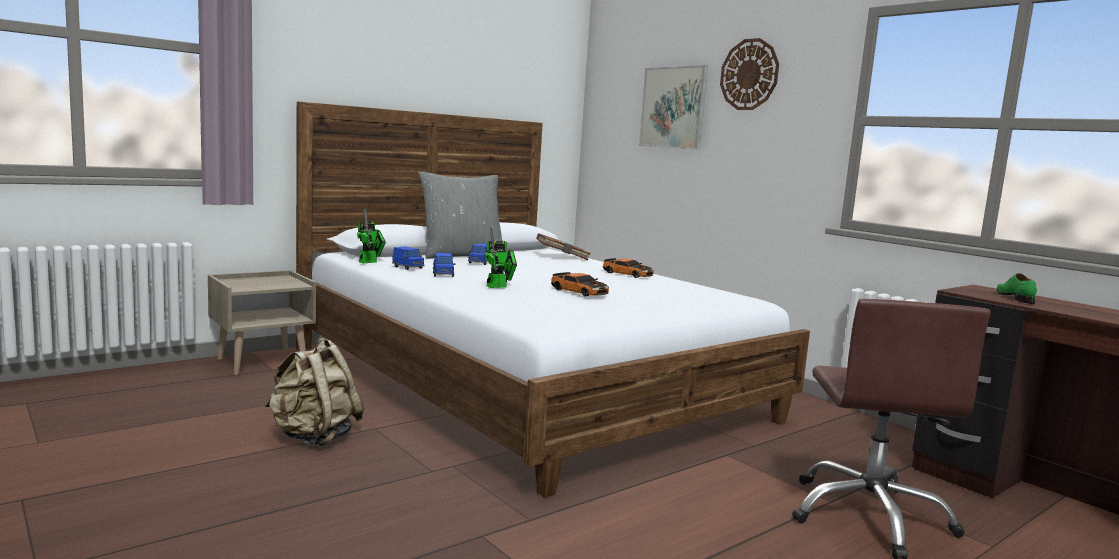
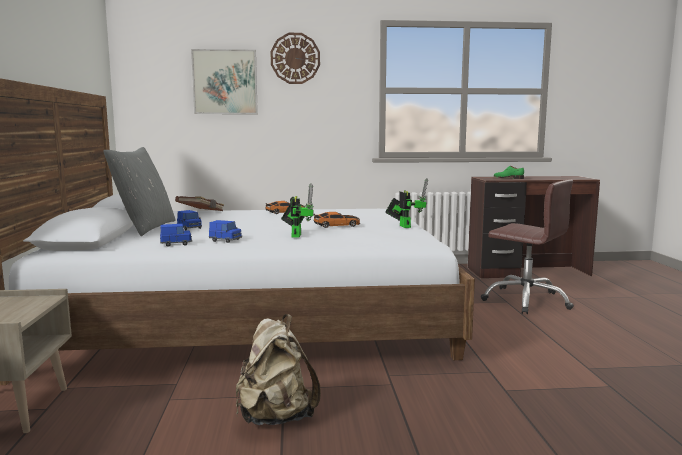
camera: 55 degrees left, 0 degrees up
(370, 262) = (126, 249): toy robot -> toy robot (404, 226)

